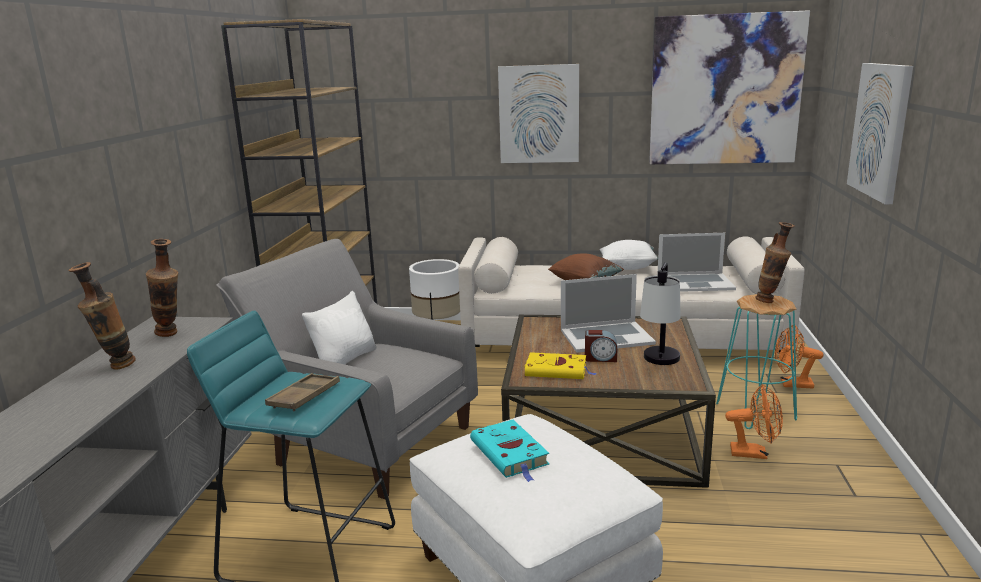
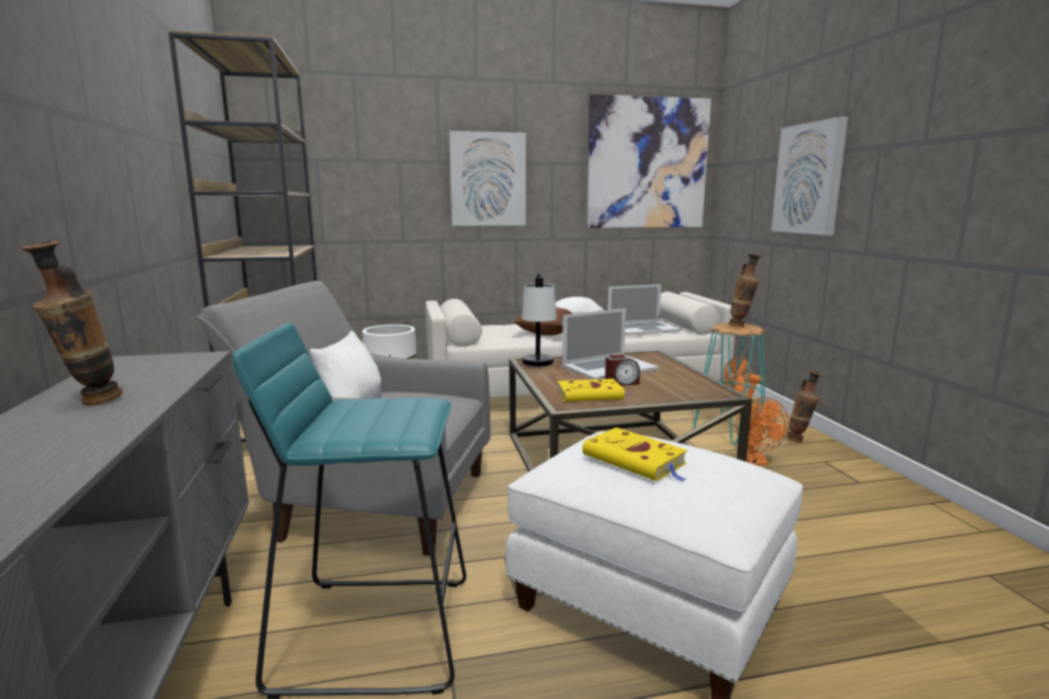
camera: 20 degrees left, 5 degrees down
(171, 335) = (155, 369): vase -> vase (800, 440)
(304, 397) = (387, 418): brown tray -> none
(510, 454) = (636, 460): turquoise book -> yellow book
(660, 365) = (679, 383): table lamp -> table lamp (538, 366)
(754, 453) = (755, 461): orange fan -> orange fan turned 90 degrees clockwise

